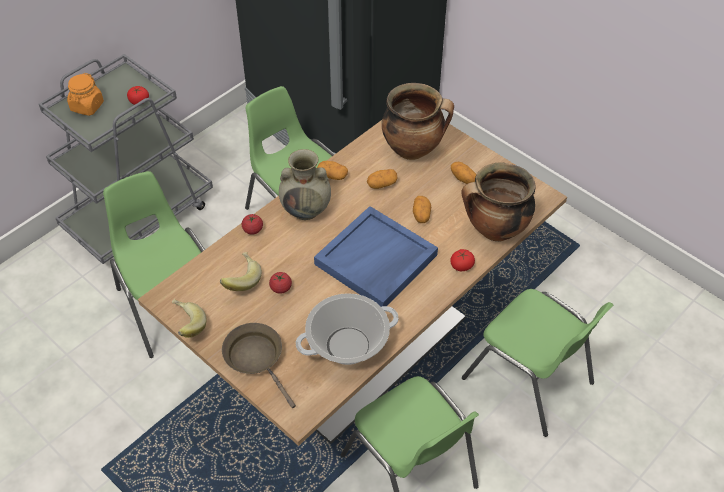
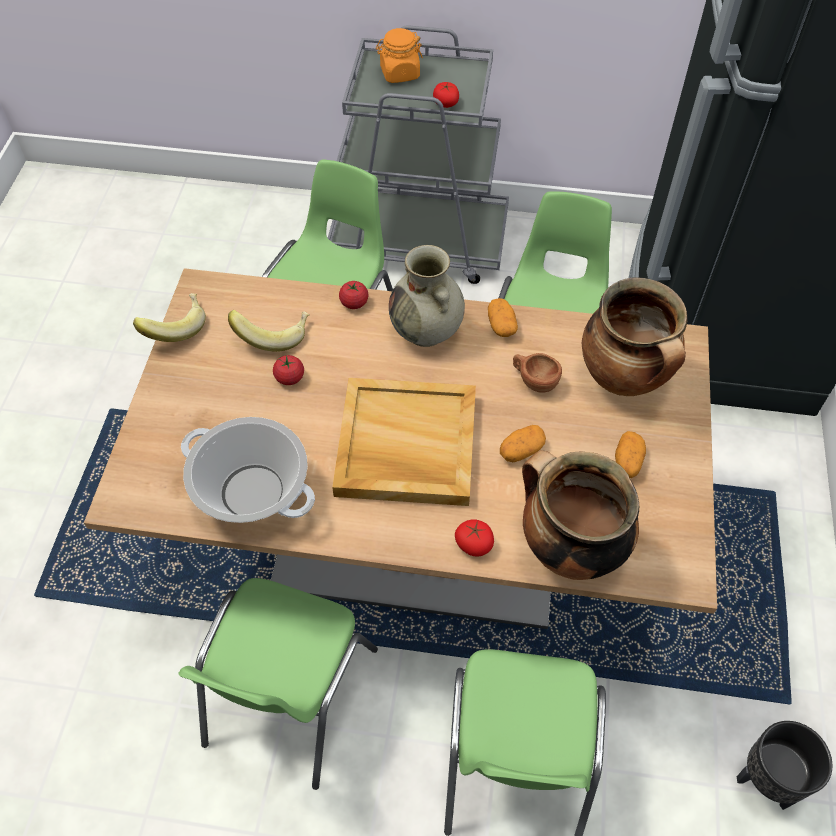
camera: 55 degrees right, 5 degrees up
(256, 358) = (174, 415): brown frying pan -> none
(376, 261) = (405, 445): blue tray -> beige tray
(382, 184) = (533, 381): potato -> brown cup
(609, 281) = (766, 780): none -> black planter

